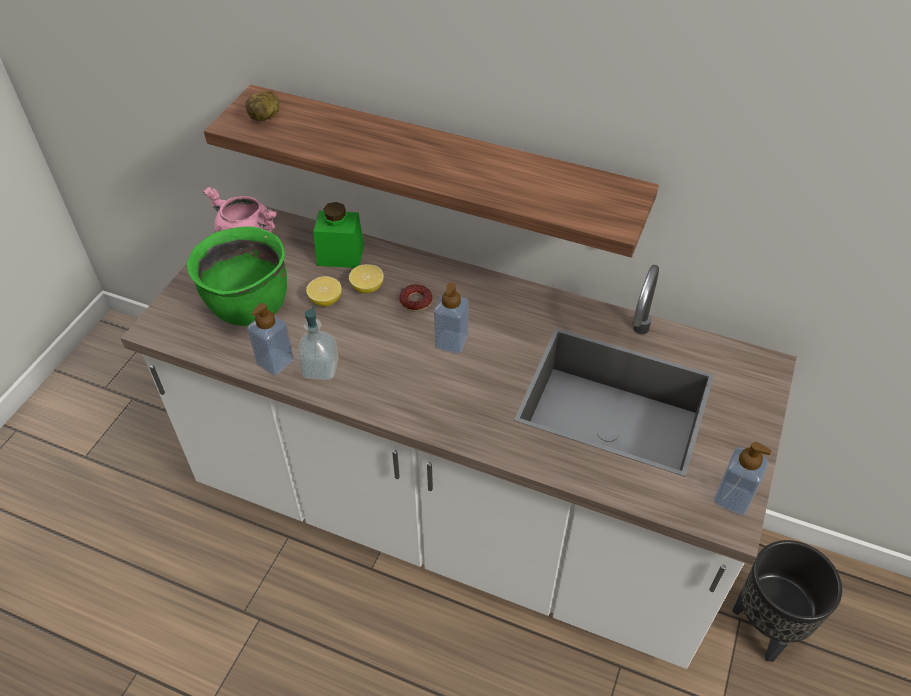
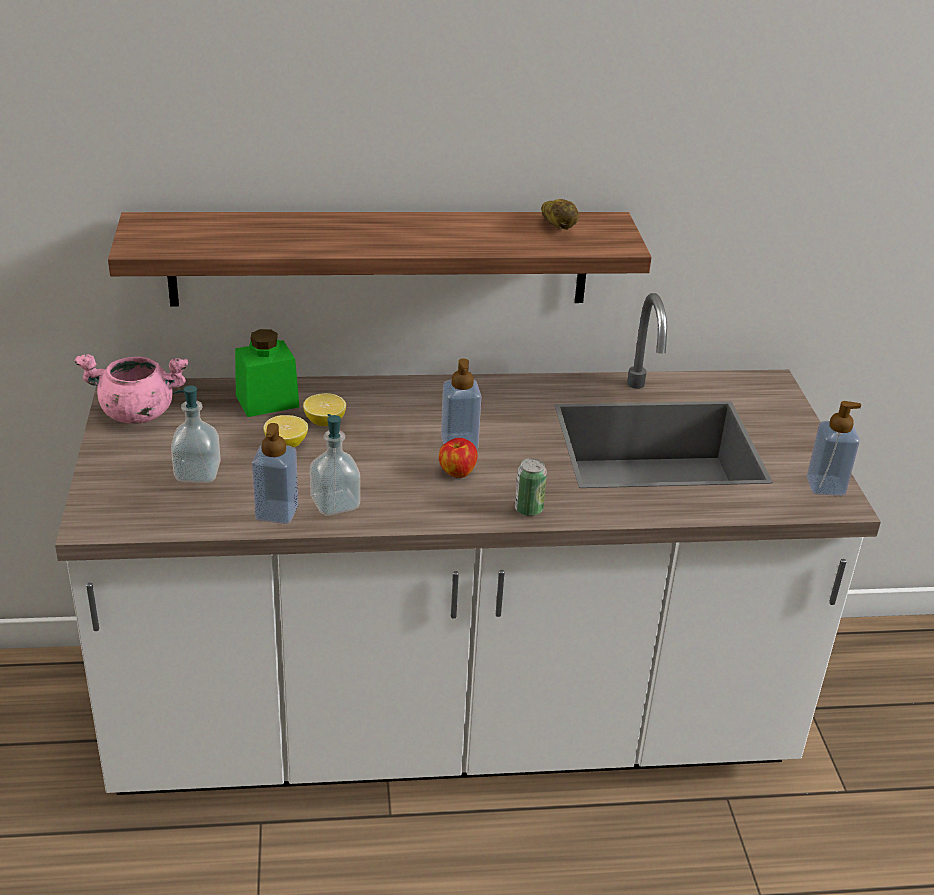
camera: 30 degrees left, 15 degrees down
(248, 307) = (197, 473): green cooking pot -> soap dispenser
(266, 116) = (172, 234): potato -> potato (558, 228)
(416, 301) = (390, 419): donut -> none
(429, 370) = (457, 472): none -> apple
(457, 427) = (528, 509): none -> can
(764, 627) = (836, 706): black planter -> none

